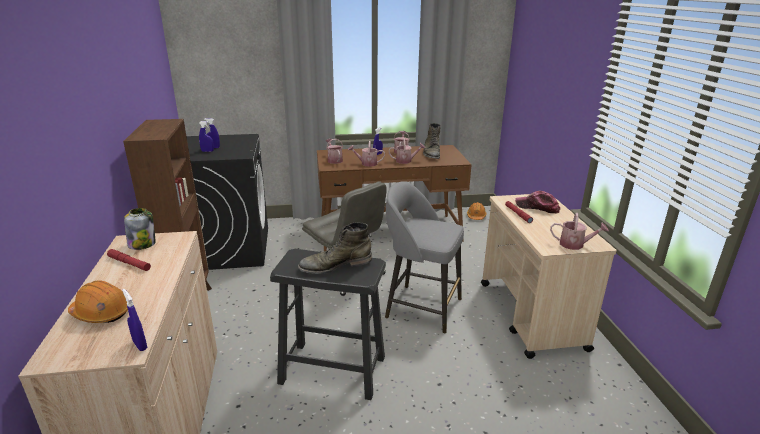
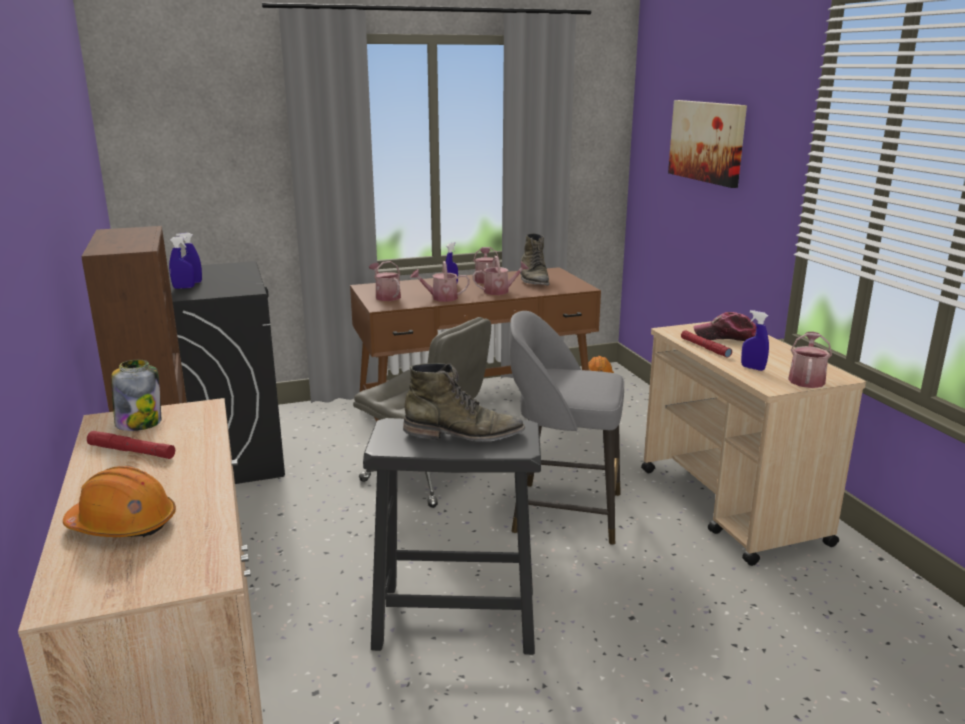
camera: 10 degrees left, 5 degrees down
(140, 345) = (220, 562): blue spray bottle -> blue spray bottle (752, 368)
(335, 265) = (464, 434): green boot -> green boot turned 150 degrees counterclockwise
(549, 70) = (707, 141): none -> picture
(575, 244) = (806, 379): watering can -> watering can turned 75 degrees counterclockwise

